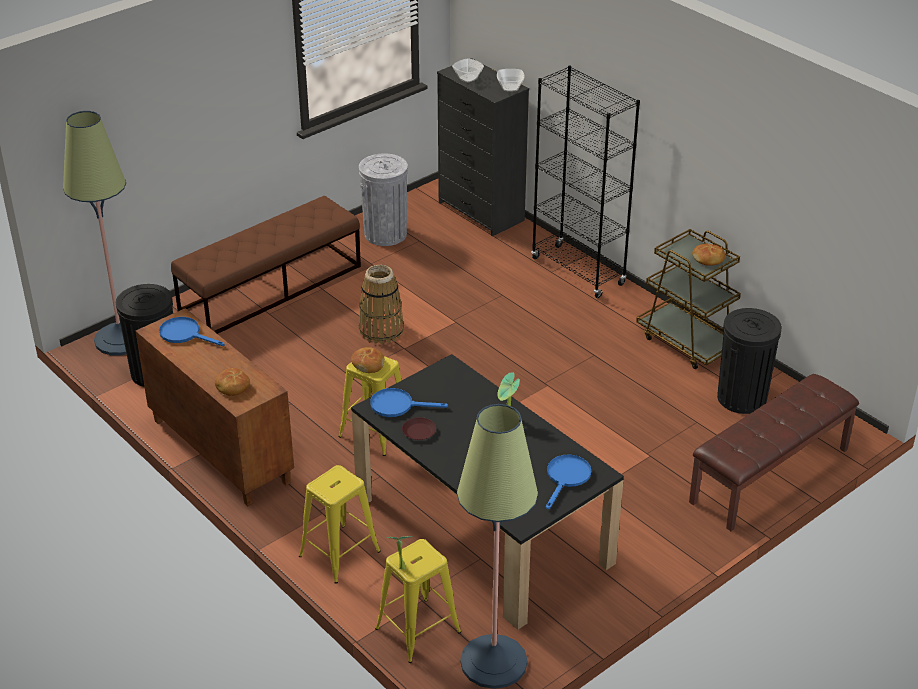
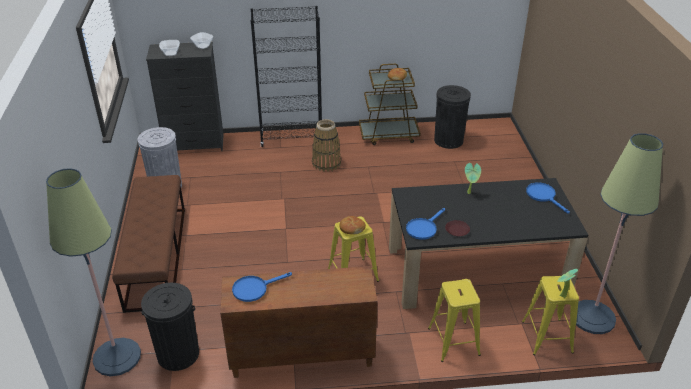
camera: 55 degrees left, 0 degrees up
(232, 386) = (341, 289): bread -> none
(381, 330) = (258, 229): basket -> basket (326, 163)
(770, 476) = (514, 160): brown bench -> none

